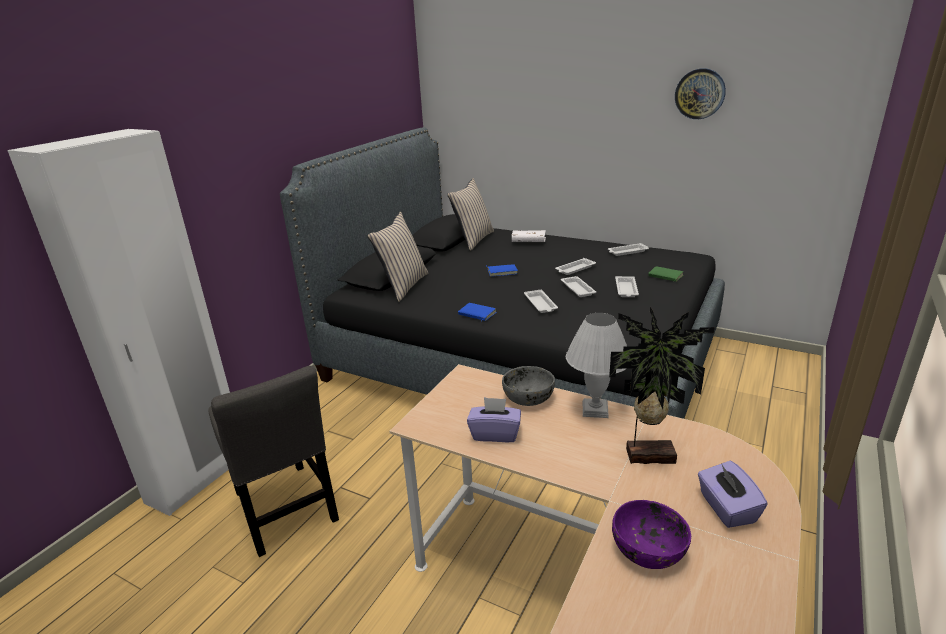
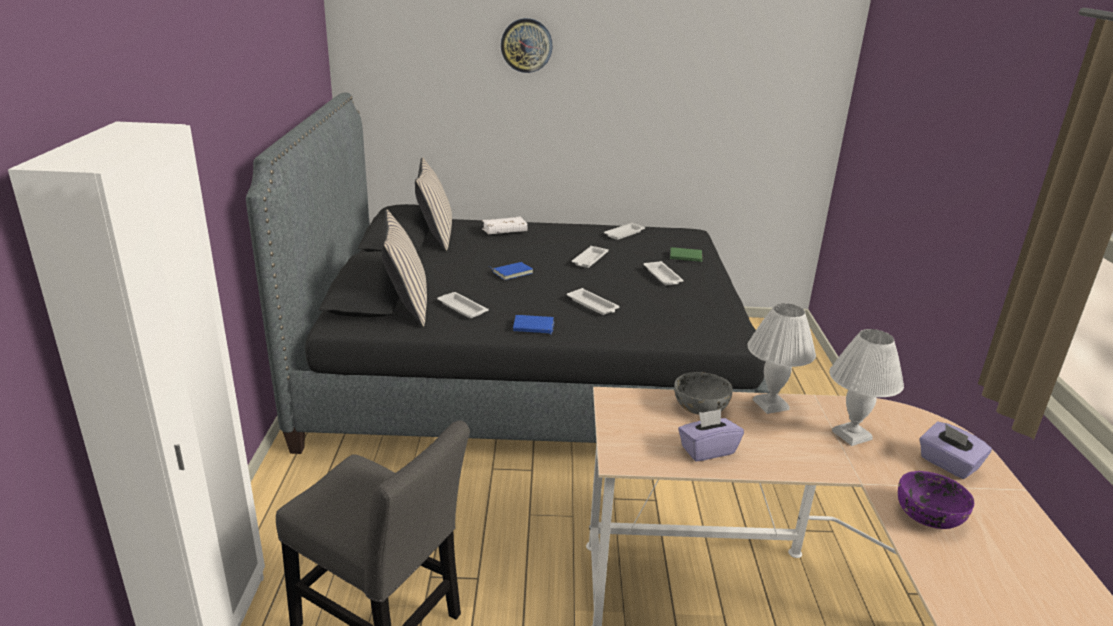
camera: 30 degrees left, 0 degrees up
(577, 289) = (615, 282): white tray -> white tray (461, 308)
(648, 454) = (852, 434): potted plant -> white table lamp
(700, 94) = (687, 58): wall clock -> wall clock (526, 45)

